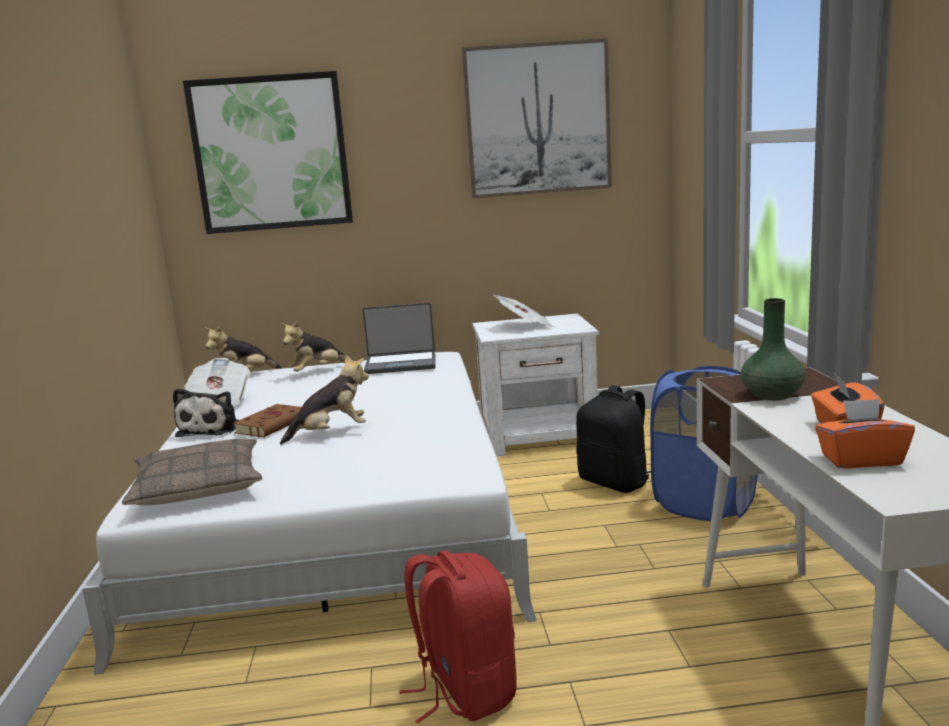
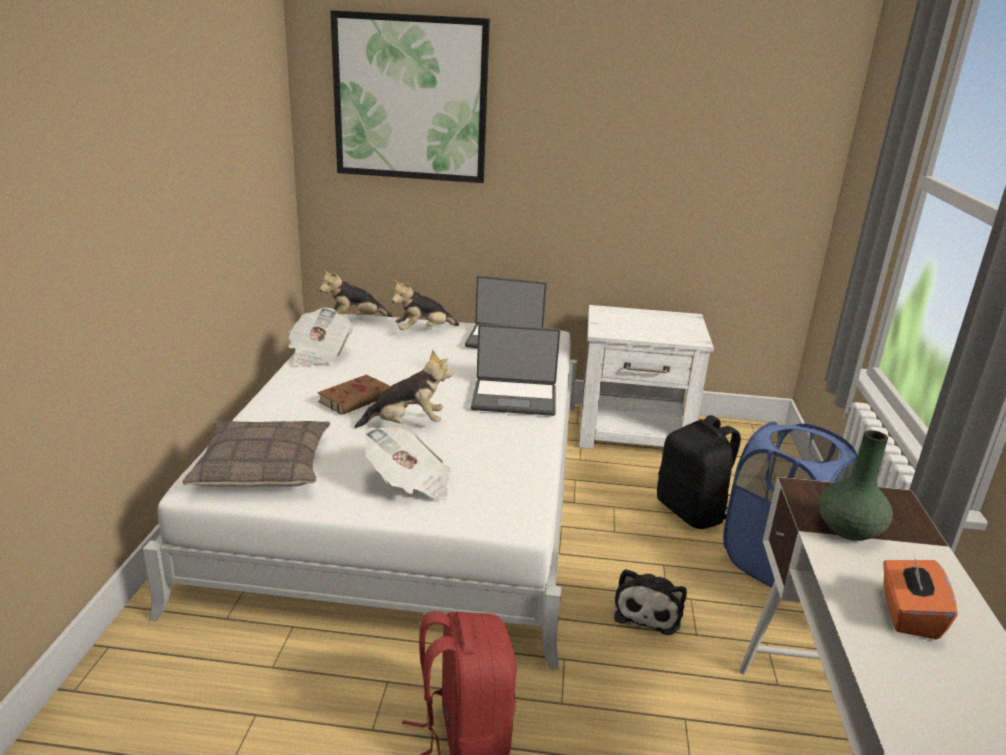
camera: 10 degrees right, 10 degrees up
(211, 429) = (301, 389): plush toy -> plush toy (648, 610)
(428, 400) = (514, 398): none -> laptop
(525, 327) = (640, 323): newspaper -> newspaper (410, 483)
(538, 119) = (700, 100): picture -> none
(861, 460) = (907, 676): orange tissue box -> none

